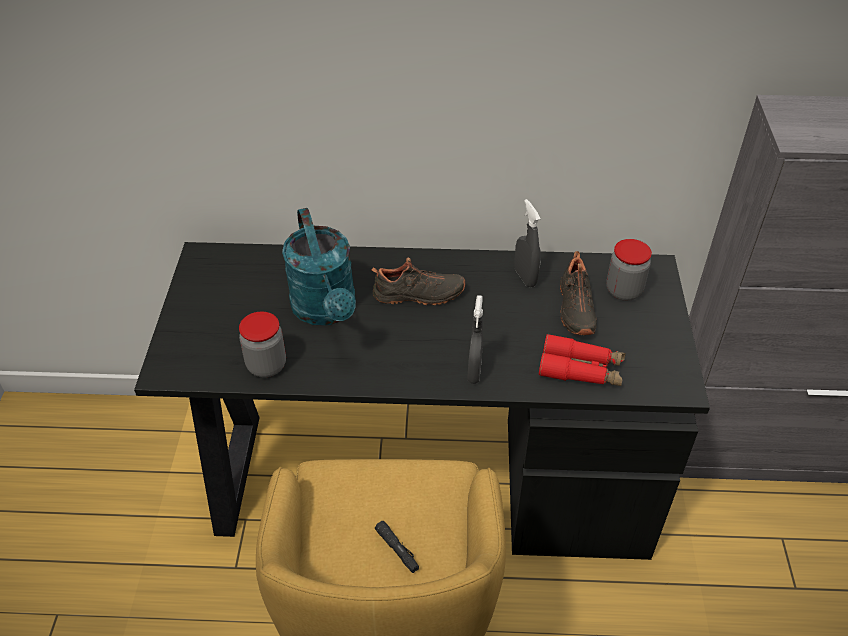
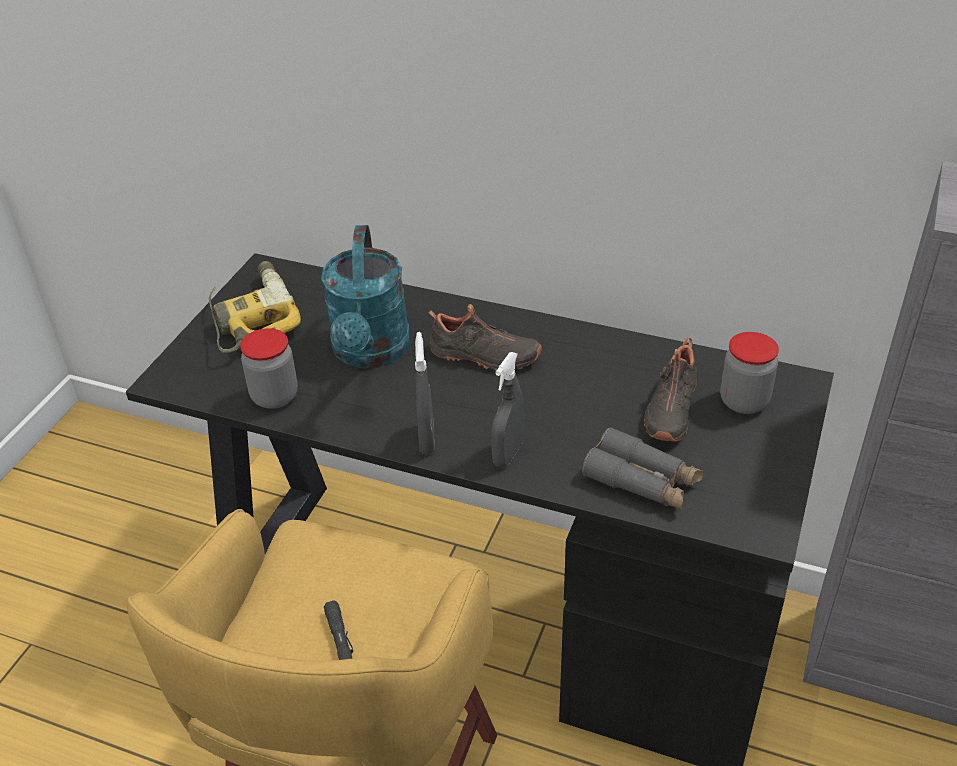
camera: 20 degrees right, 5 degrees down
(212, 300) = (251, 317): none -> power drill
(525, 277) = (623, 362): grey spray bottle -> grey spray bottle (426, 439)
(581, 369) = (642, 481): red binoculars -> grey binoculars

